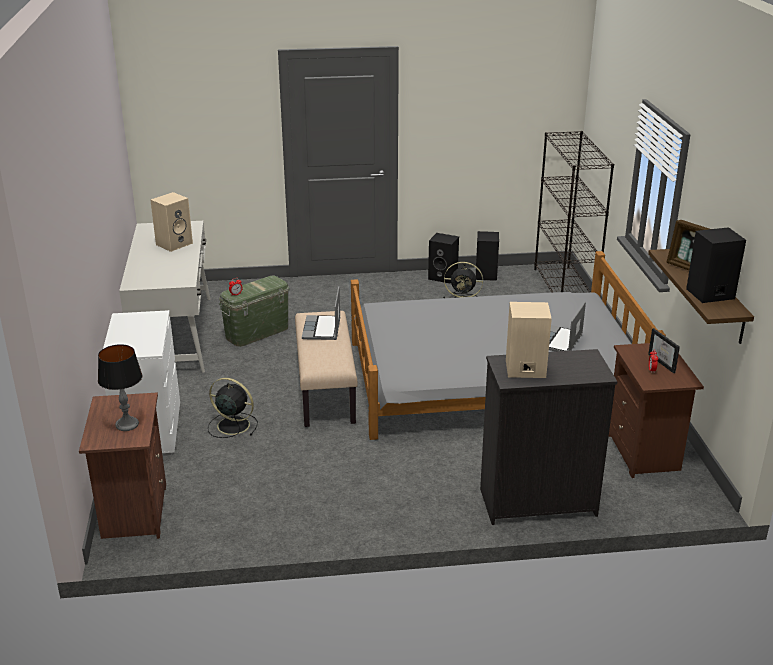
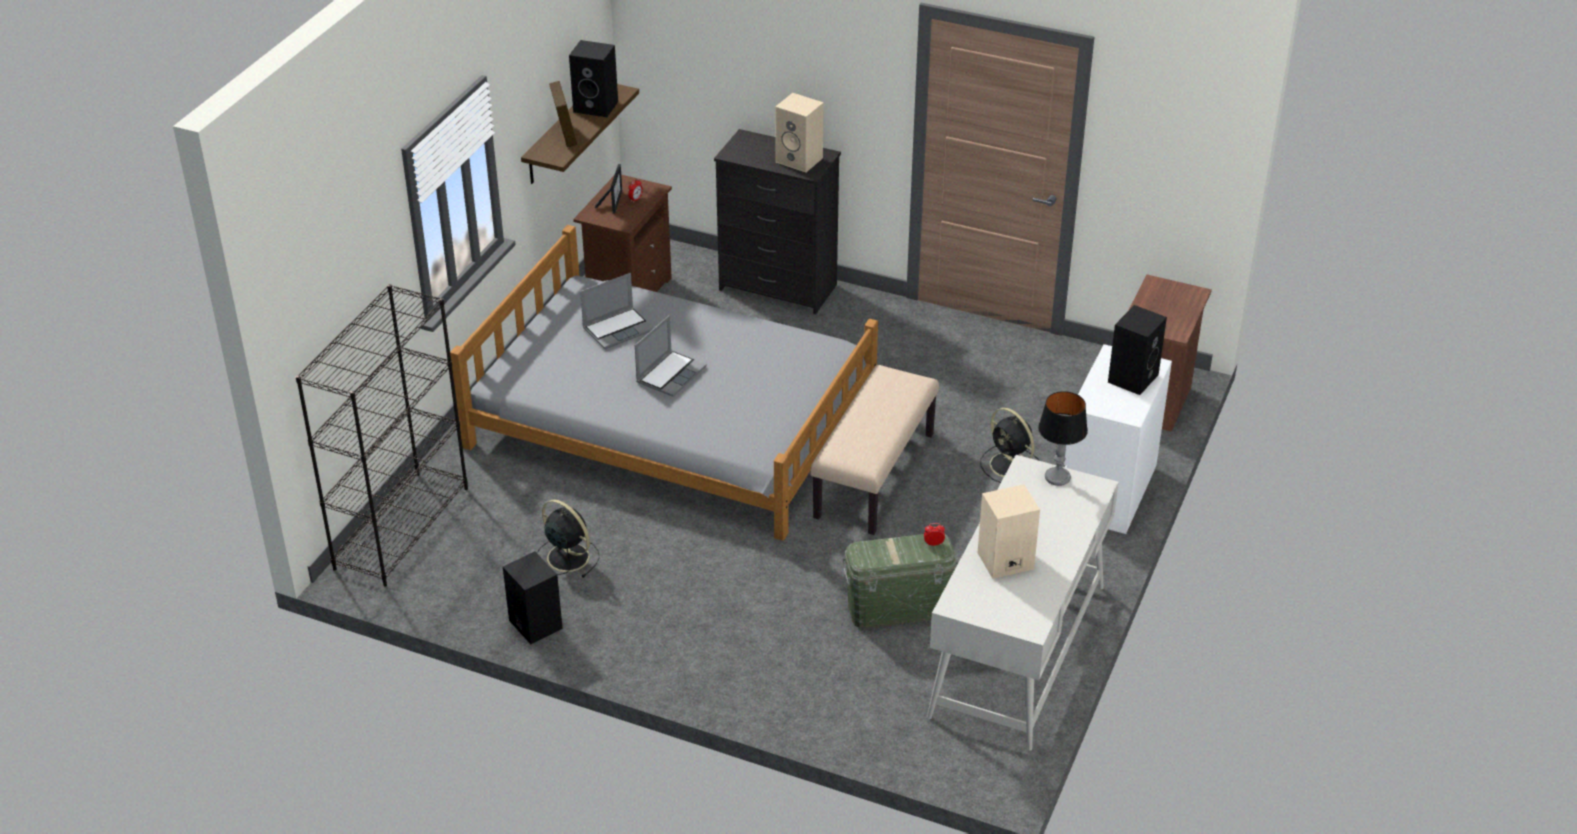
camera: 150 degrees left, 10 degrees up
(127, 425) = (1160, 300): table lamp -> table lamp (1057, 477)
(322, 329) = (868, 429): laptop -> laptop (671, 374)
(486, 275) = (468, 602): black speaker -> black speaker (1132, 377)

